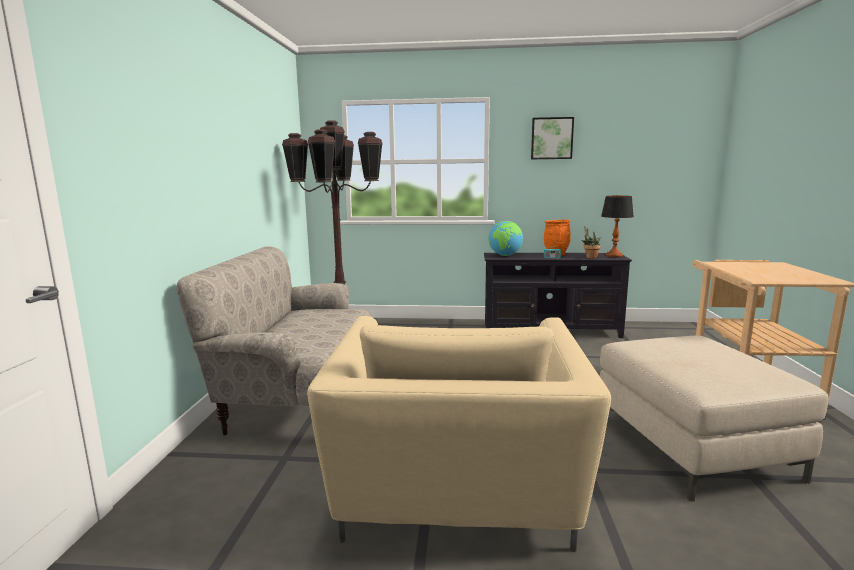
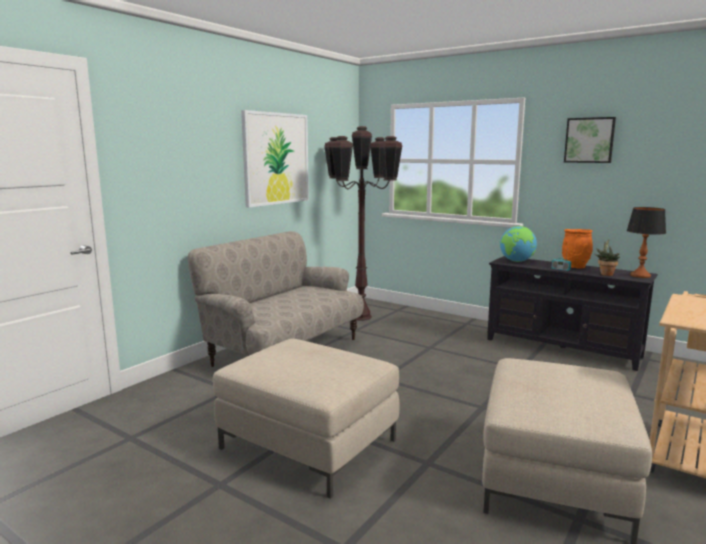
camera: 30 degrees right, 0 degrees up
(243, 156) = (276, 159): none -> picture
(455, 493) = (308, 444): beige armchair -> beige ottoman

